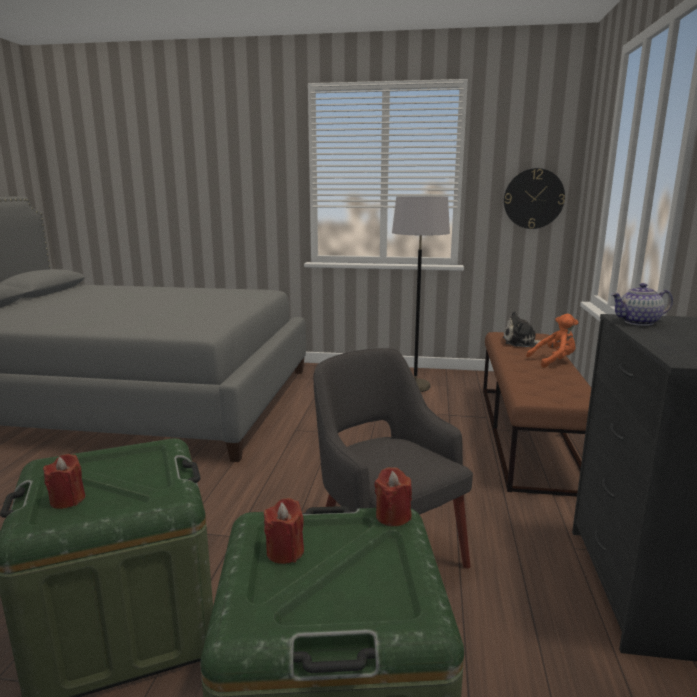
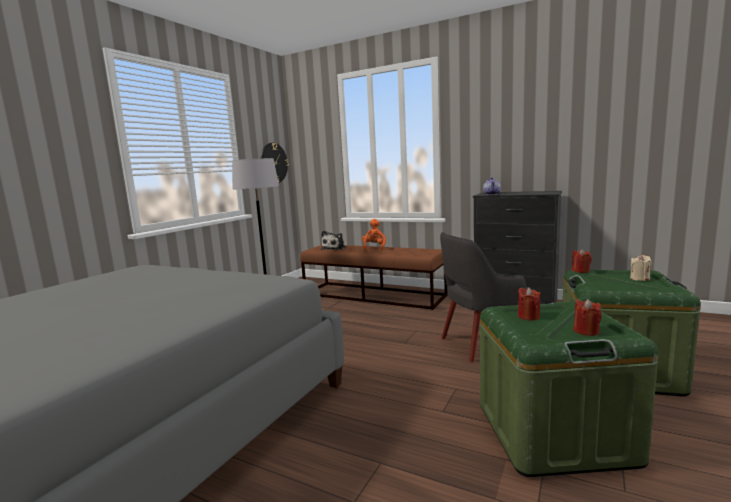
camera: 70 degrees left, 5 degrees down
(285, 552) = (617, 287): red candle -> red candle (528, 316)
(363, 595) = (639, 278): none -> beige candle

